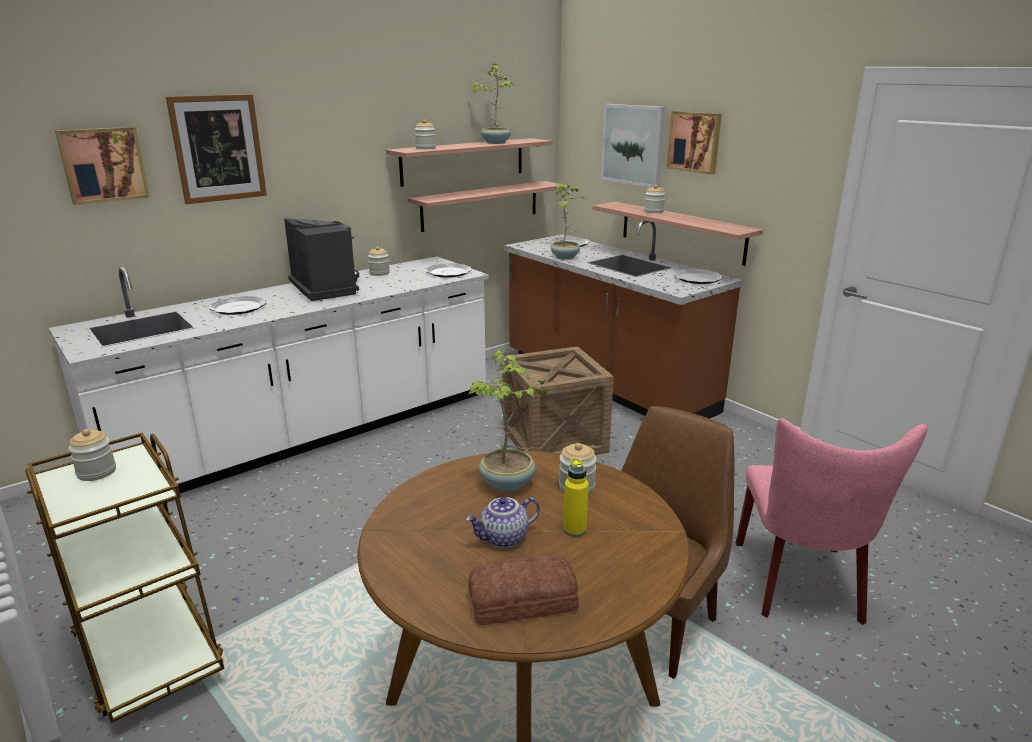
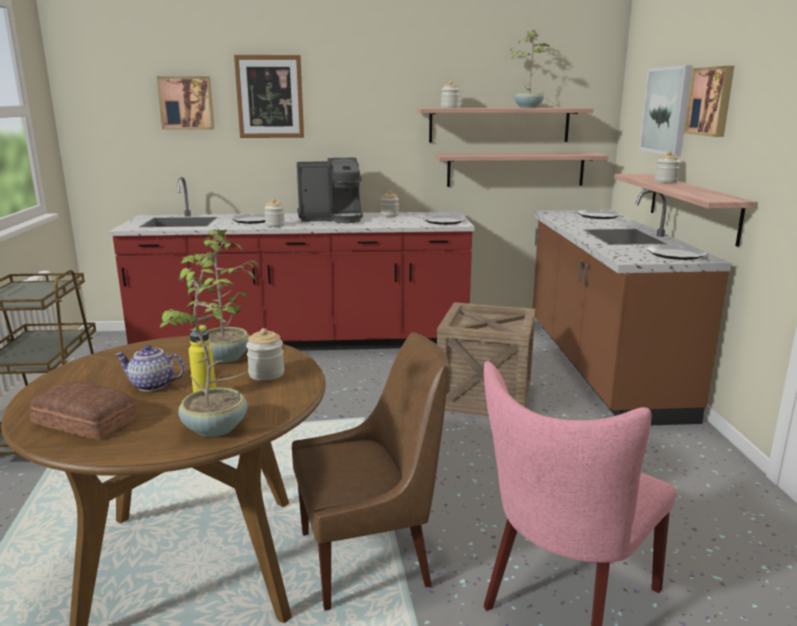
camera: 35 degrees right, 5 degrees down
(97, 472) = (35, 288): jar -> jar (275, 225)
(310, 435) = (304, 342): white counter -> red counter
(326, 288) = (331, 218): coffee machine -> coffee machine turned 75 degrees clockwise
(565, 257) = (570, 224): potted plant -> potted plant (217, 428)

